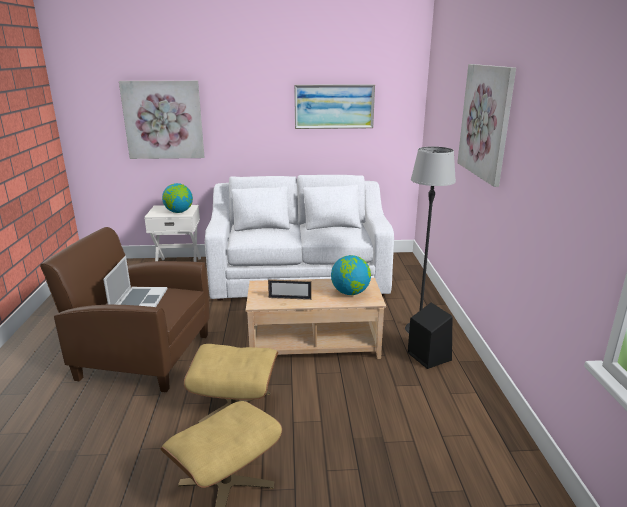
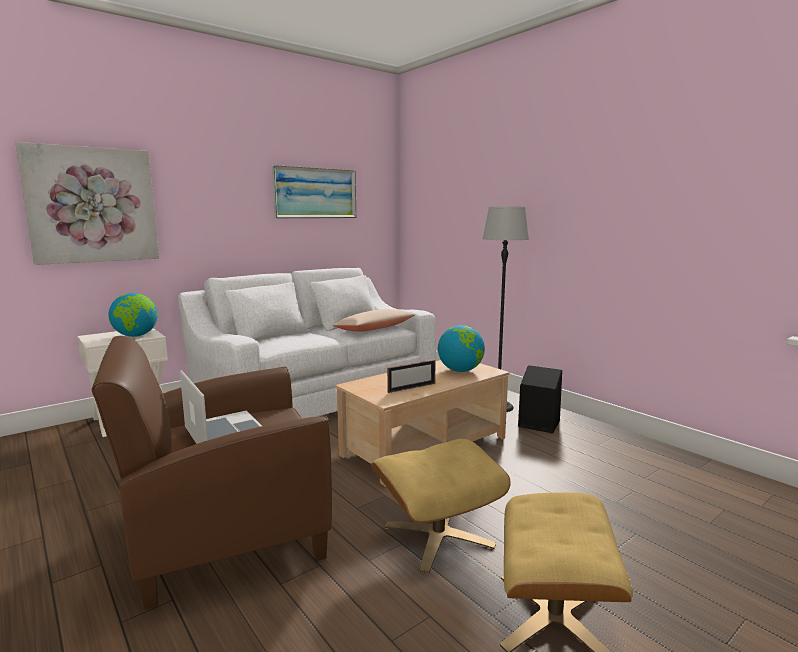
camera: 35 degrees left, 10 degrees down
(339, 236) = (374, 329): none -> beige pillow
(485, 121) = (535, 181): picture -> none

